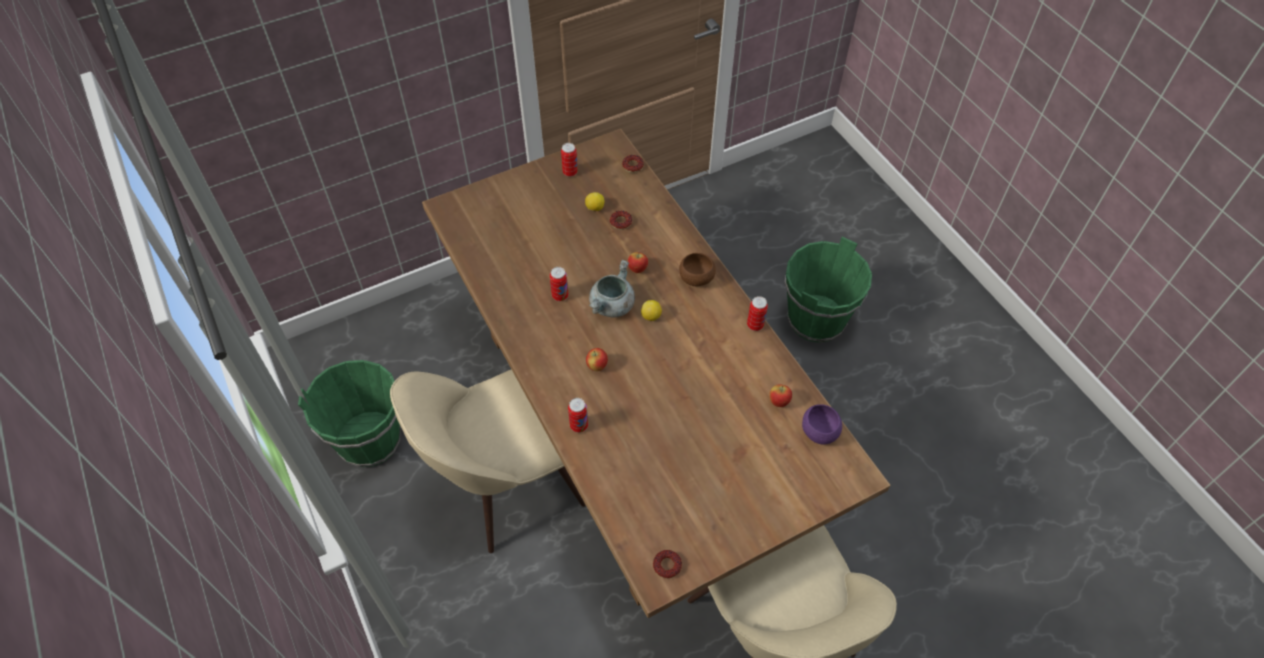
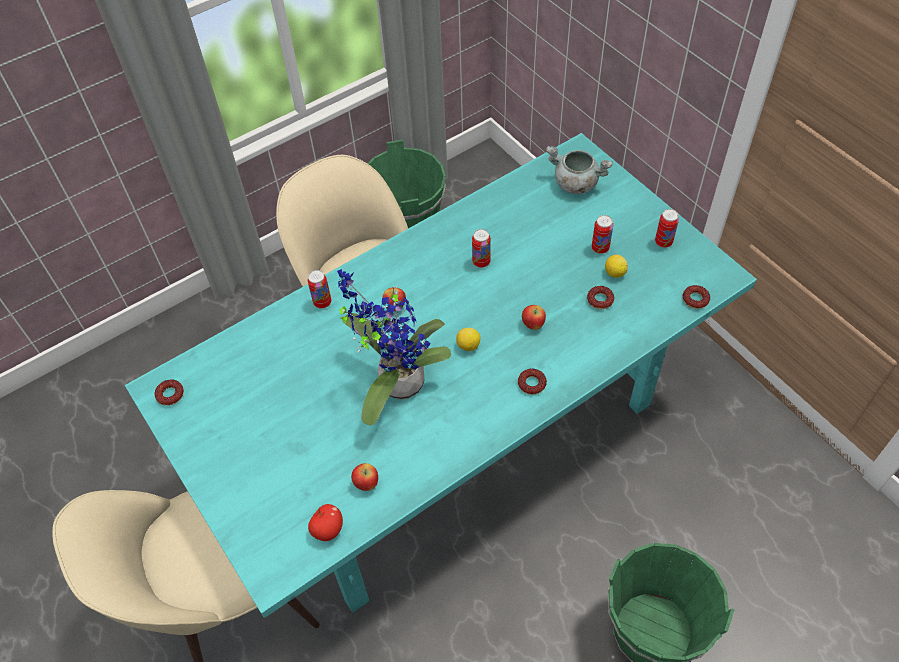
camera: 85 degrees right, 0 degrees up
(612, 306) = (476, 308): grey cooking pot -> grey cooking pot (575, 184)
(633, 427) = (454, 438): brown dining table -> turquoise dining table
(680, 372) = (396, 381): none -> potted plant
(696, 279) = (532, 383): brown bowl -> donut
(755, 325) = (473, 451): can -> can (600, 248)
(819, 432) = (328, 529): purple bowl -> apple

